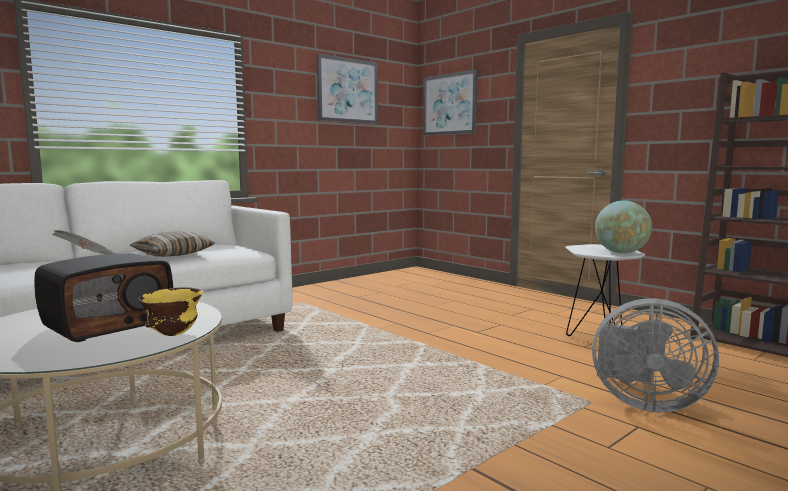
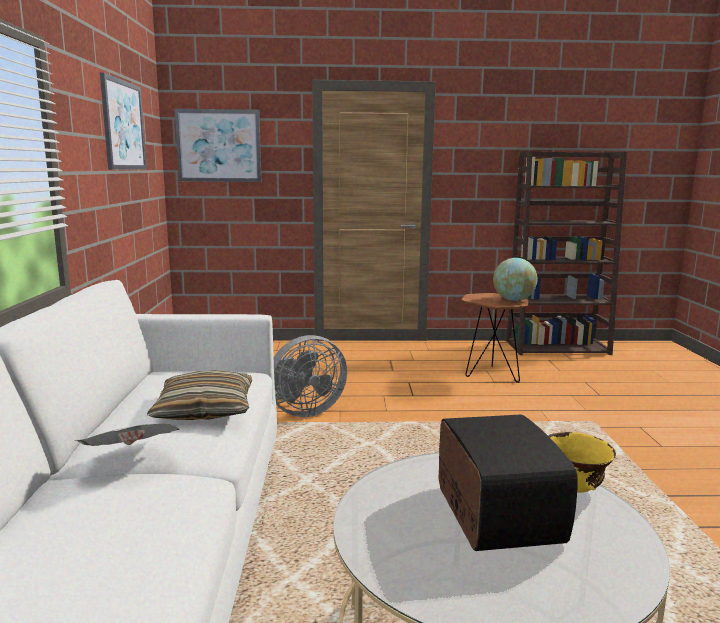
camera: 50 degrees left, 5 degrees up
(598, 341) = (490, 374): white side table -> brown side table
(643, 403) = (607, 410): grey fan -> grey fan (301, 412)

